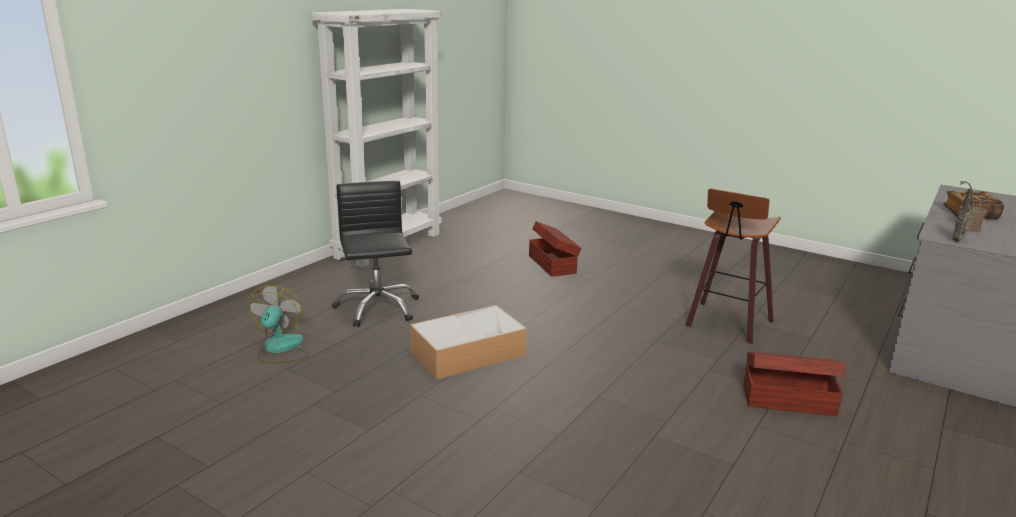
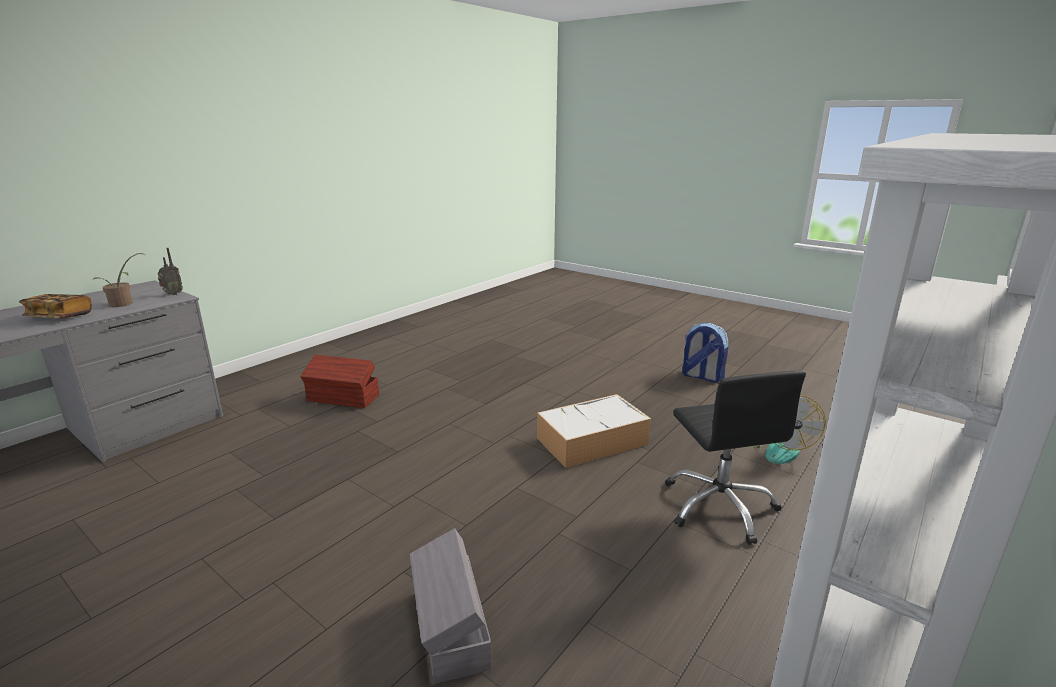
camera: 175 degrees left, 0 degrees up
(271, 456) = (701, 376): none -> backpack
(552, 264) = (451, 628): brown storage box -> grey storage box
(727, 324) = (296, 472): stool -> none

